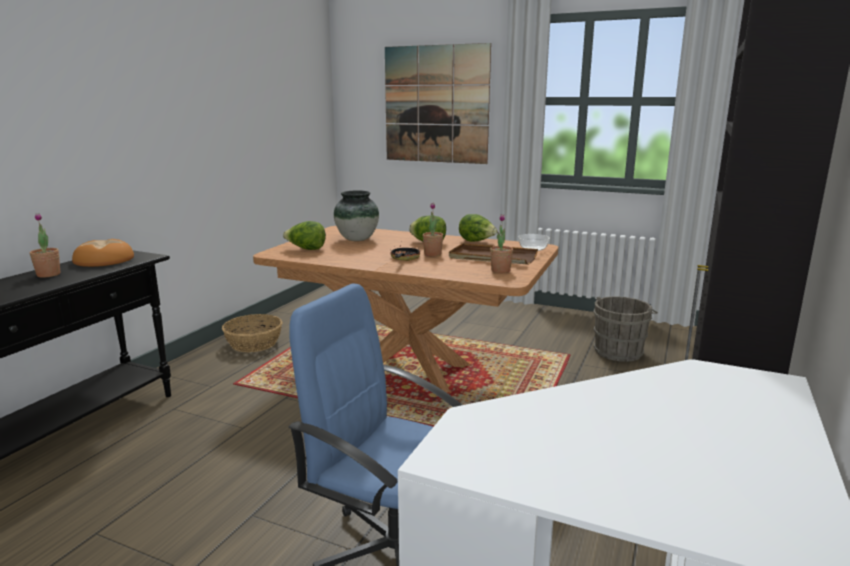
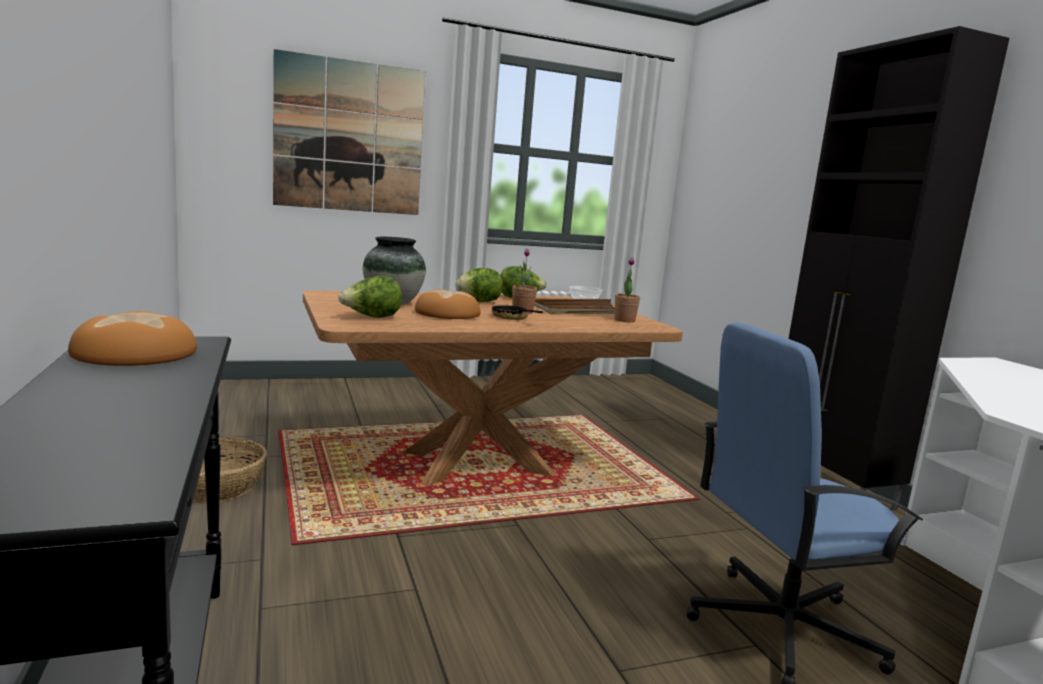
camera: 45 degrees left, 5 degrees down
(48, 274) = (104, 386): potted plant -> none
(366, 251) = (447, 314): none -> bread
(619, 351) = (610, 404): grey bucket -> none

